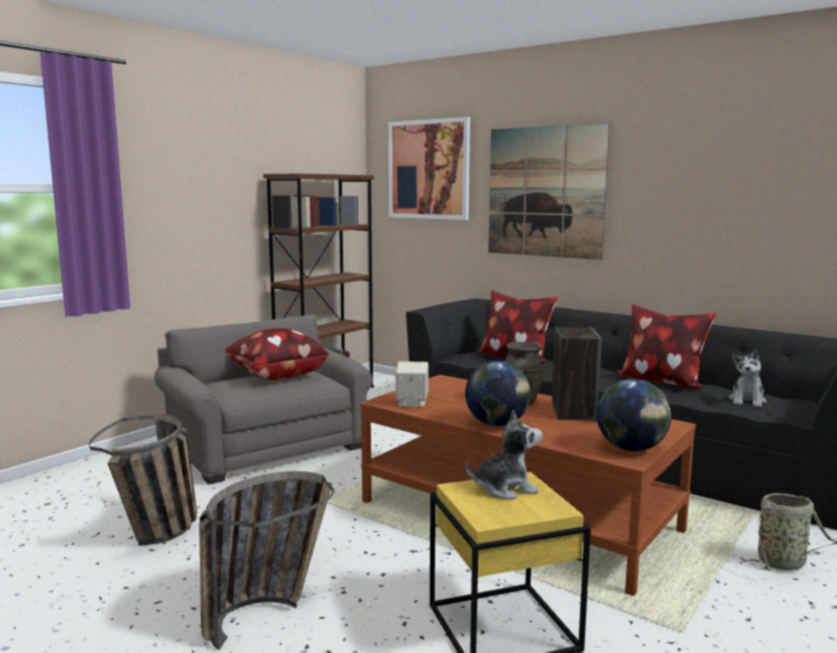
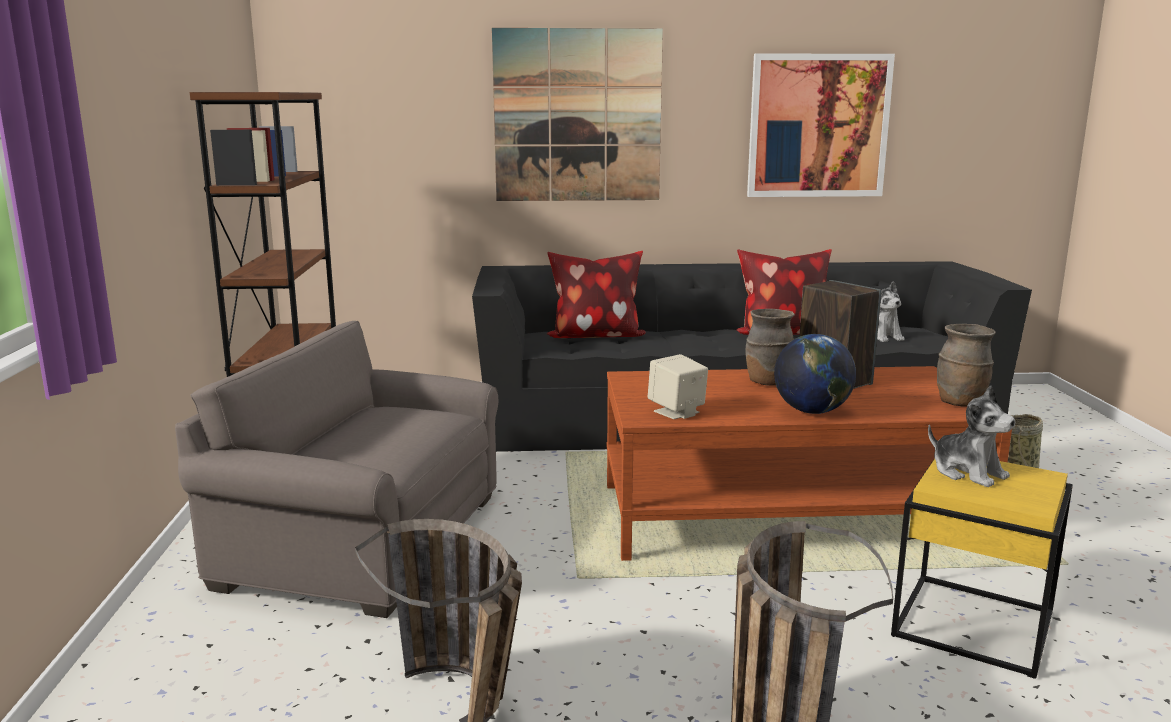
camera: 40 degrees left, 5 degrees up
(275, 376) = (374, 426): pillow -> none
(428, 169) = (384, 83): picture -> picture (818, 126)
(505, 488) = (968, 472): plush toy -> plush toy turned 105 degrees clockwise
(631, 449) = (960, 403): globe -> brown vase

